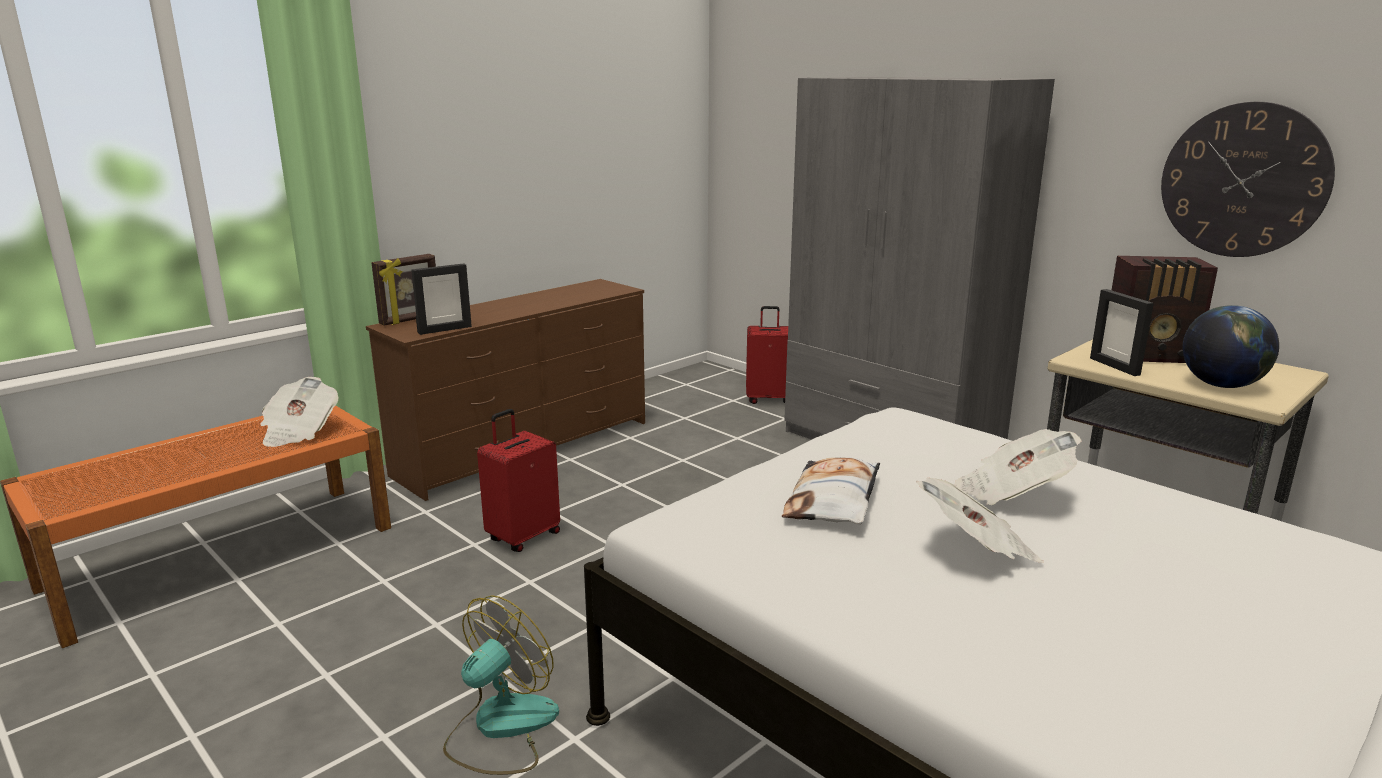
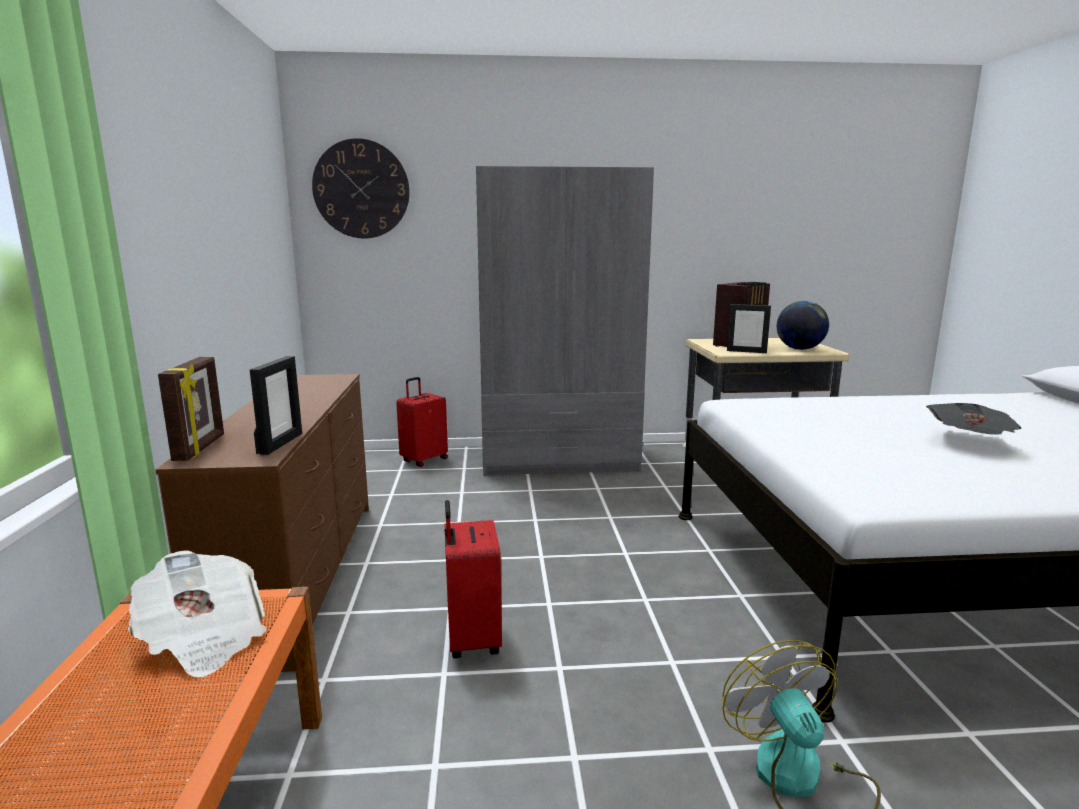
camera: 50 degrees left, 5 degrees down
(834, 501) = (864, 448): pillow -> none
(1012, 492) = (892, 414): newspaper -> none
(1243, 180) = (748, 235): wall clock -> wall clock (361, 189)

